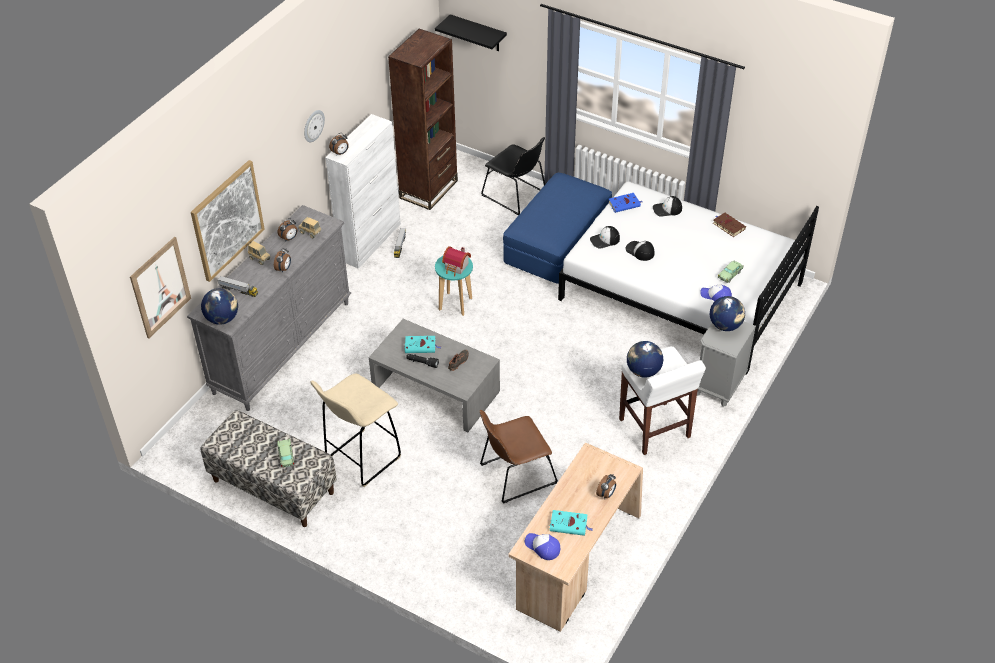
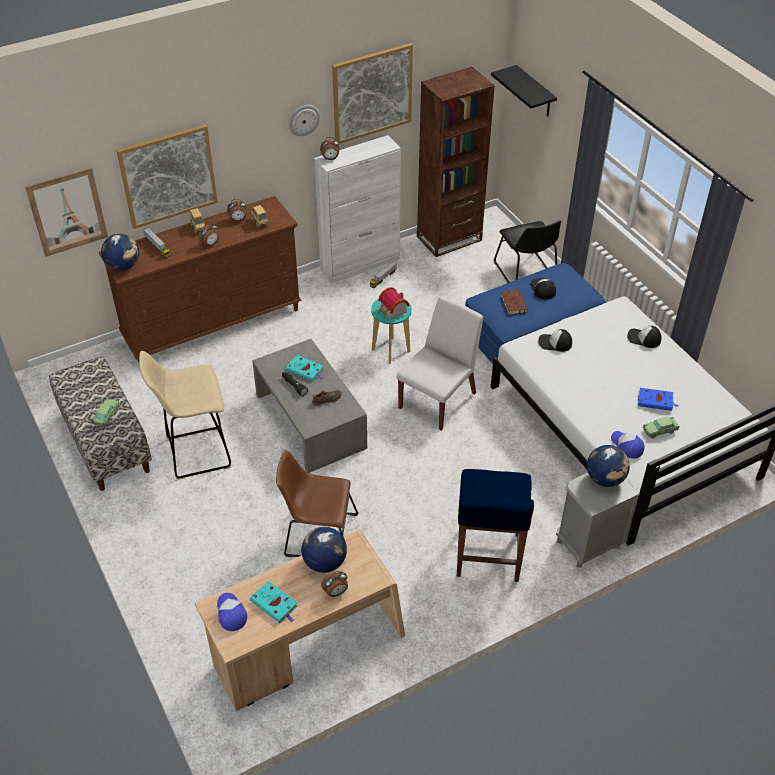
camera: 30 degrees right, 0 degrees up
(283, 346) = (213, 324): grey dresser -> brown dresser
(355, 81) = (372, 93): none -> picture
(525, 328) = (438, 400): none -> white chair
(625, 204) = (603, 316): blue book -> blue book (656, 401)
(639, 251) = (582, 368): cap -> cap (542, 289)
(643, 371) = (477, 486): globe -> globe (324, 562)
(655, 429) = (488, 556): white stool -> blue stool
(728, 226) = (697, 380): brown book -> brown book (513, 303)

